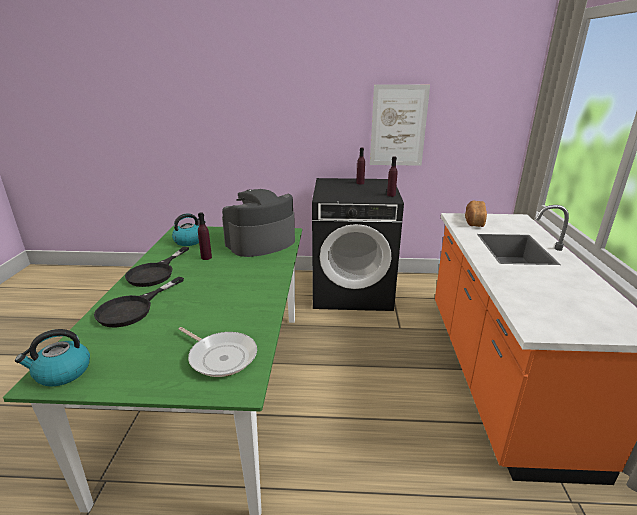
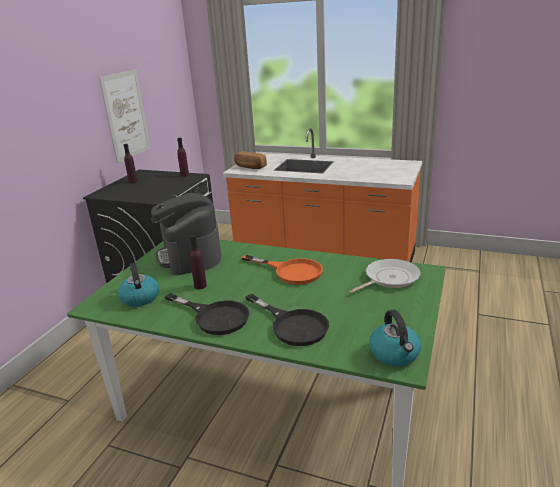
camera: 70 degrees left, 0 degrees up
(234, 292) = (291, 271): none -> orange frying pan

